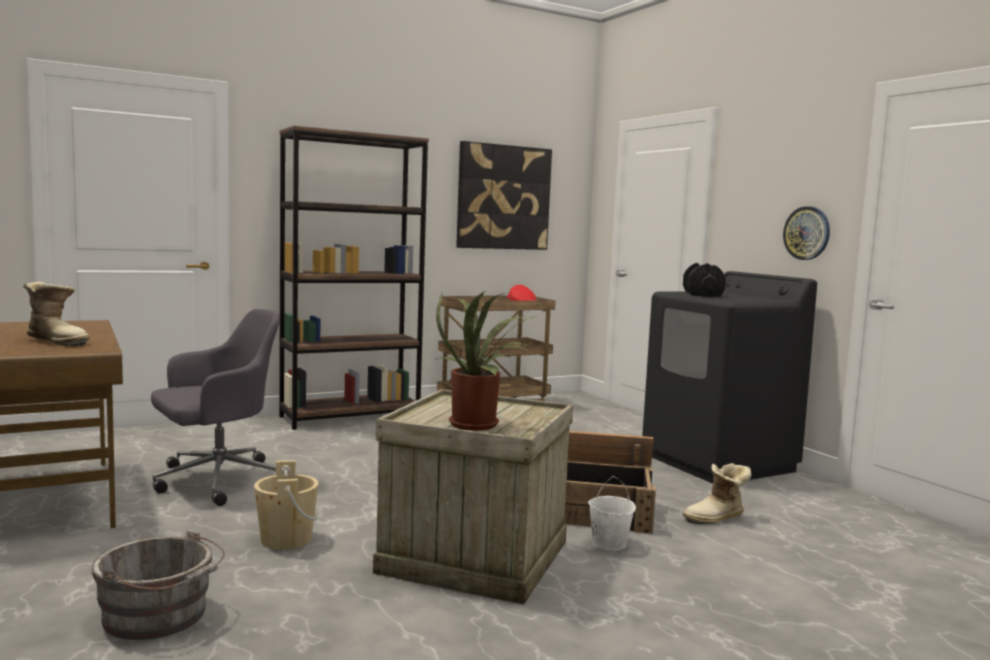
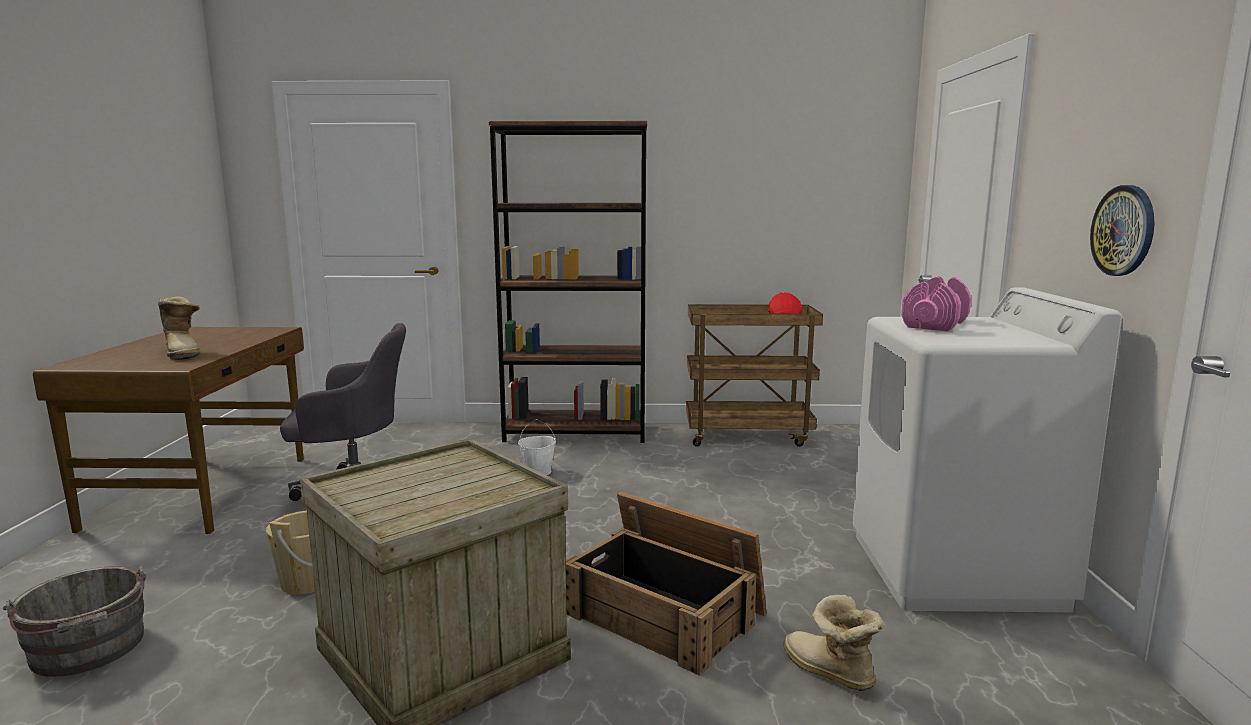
camera: 30 degrees right, 5 degrees up
(479, 425) = (395, 503): potted plant -> none
(503, 197) = (777, 184): picture -> none
(608, 543) = (620, 677): white bucket -> white bucket (538, 472)
(702, 294) = (934, 324): black dumbbell -> pink dumbbell
(717, 519) = (828, 673): boot -> boot turned 45 degrees clockwise
(719, 462) = (955, 570): black washing machine -> white washing machine

